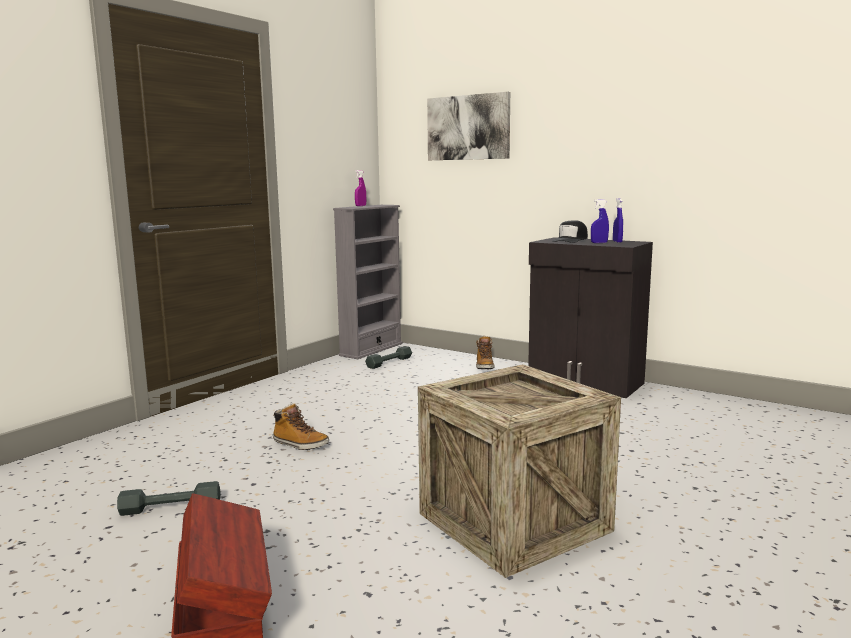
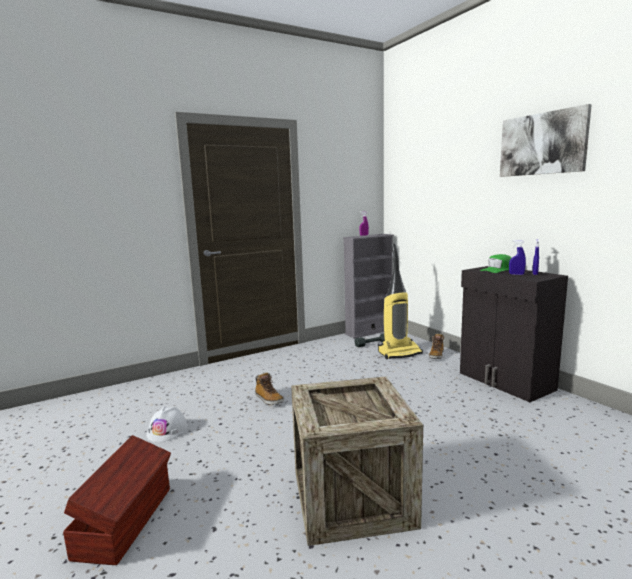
camera: 25 degrees right, 0 degrees up
(171, 507) = (167, 430): grey dumbbell -> white hard hat
(435, 368) = (399, 353): none -> vacuum cleaner
(468, 127) = (437, 181): picture -> picture (542, 144)
(570, 240) = (497, 270): black cap -> green cap

